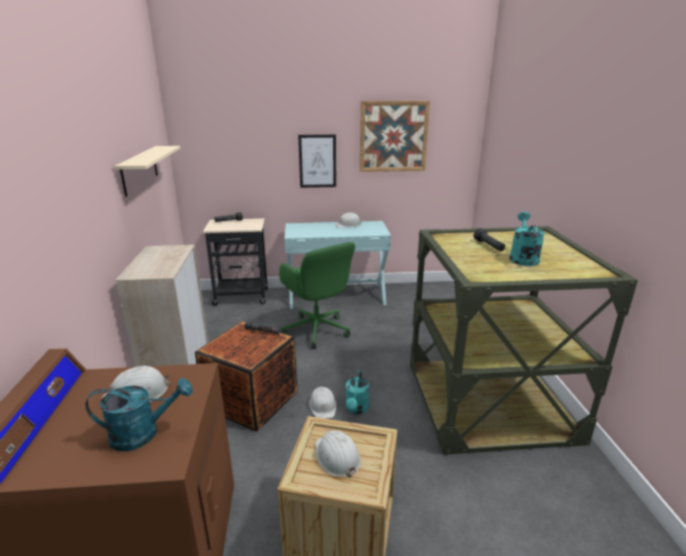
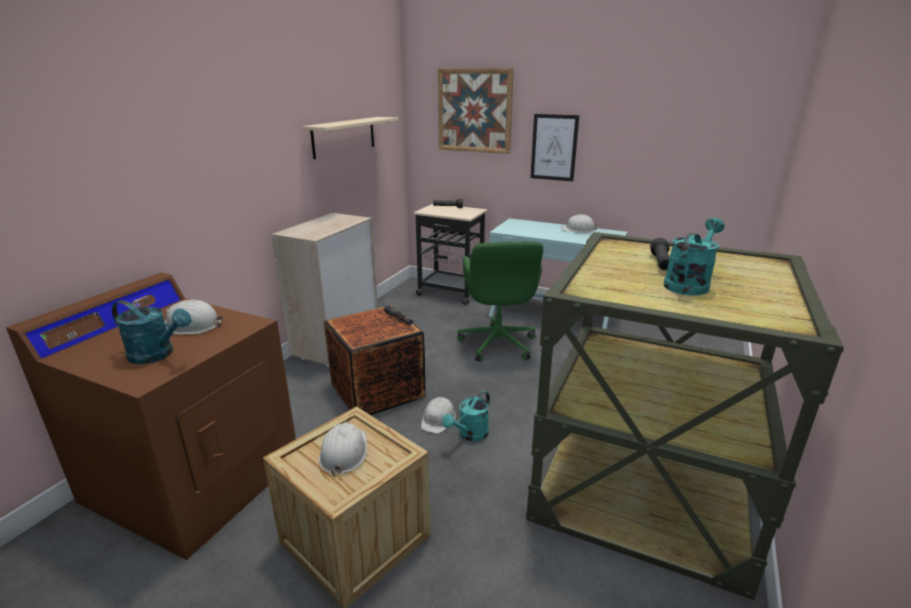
camera: 30 degrees right, 0 degrees up
(393, 136) = (655, 121): picture -> picture (474, 111)

